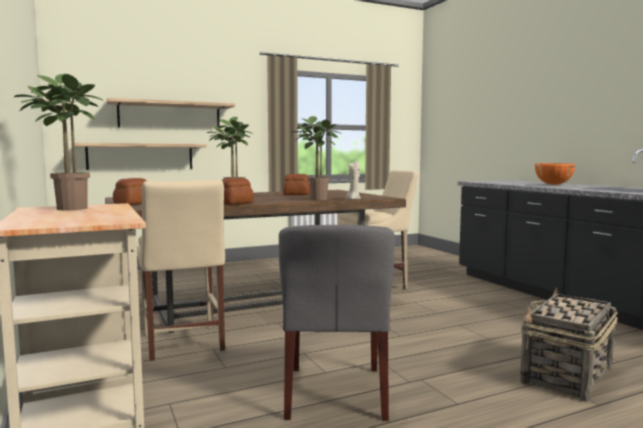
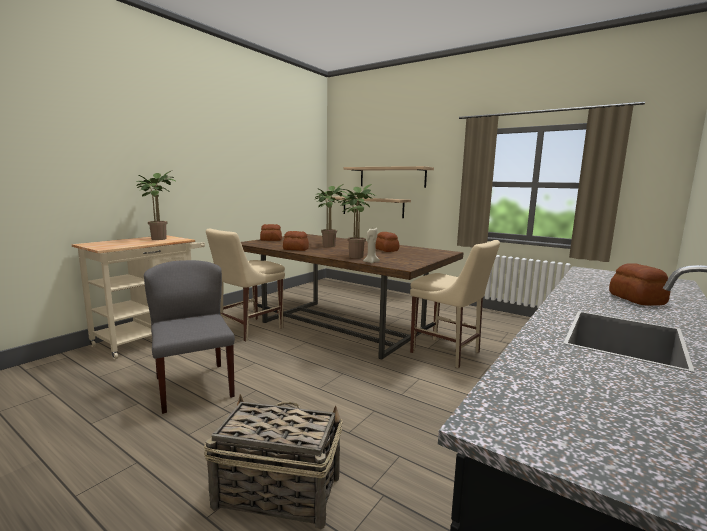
camera: 60 degrees right, 5 degrees up
(336, 392) = (193, 386): grey chair -> grey chair turned 90 degrees clockwise
(553, 184) = (637, 299): orange cooking pot -> bread

